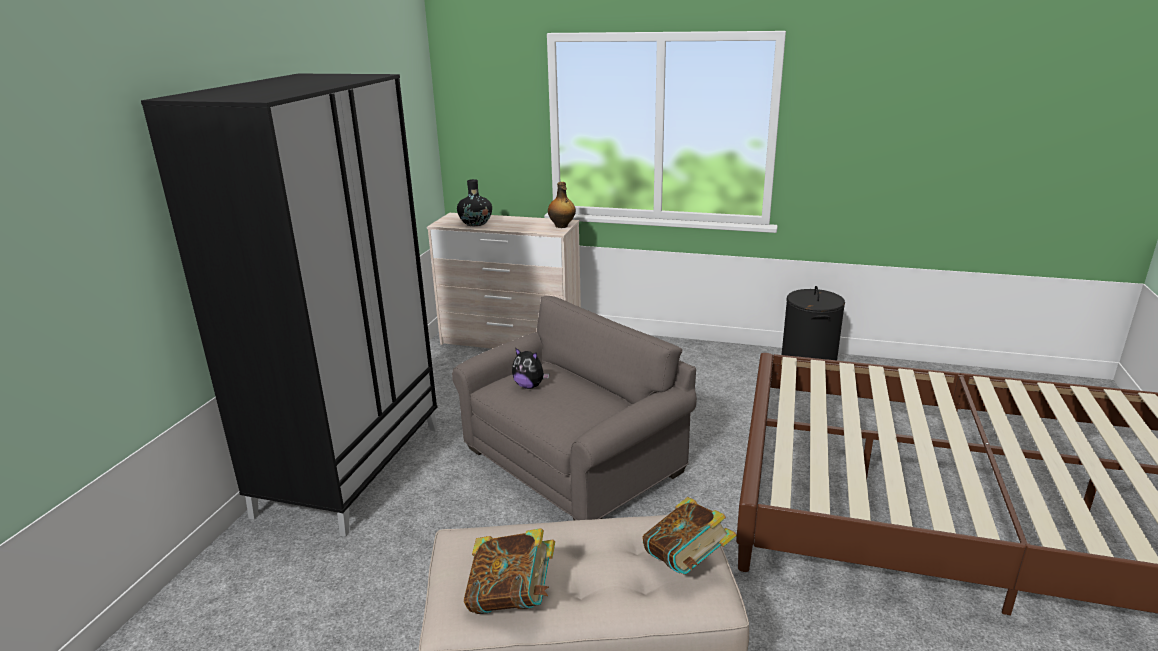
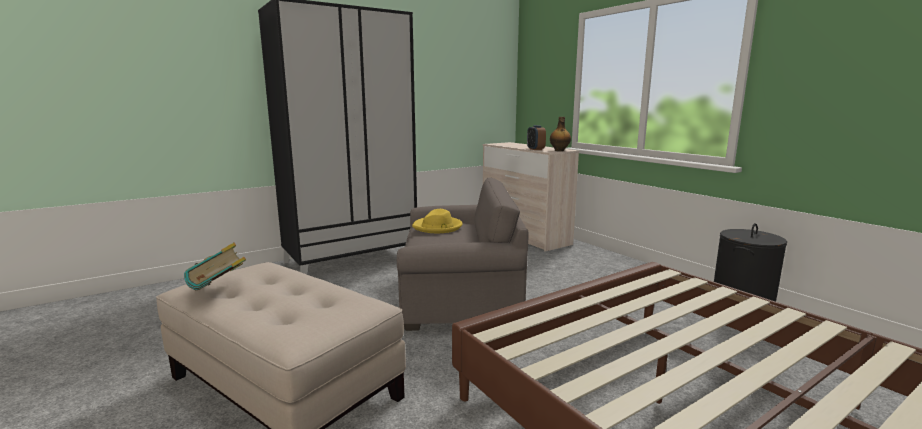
camera: 40 degrees right, 10 degrees down
(475, 223) = (511, 145): black vase -> none
(529, 229) = (535, 149): none -> alarm clock
(529, 386) = (438, 227): plush toy -> yellow hat
(686, 563) = (321, 318): book -> none

